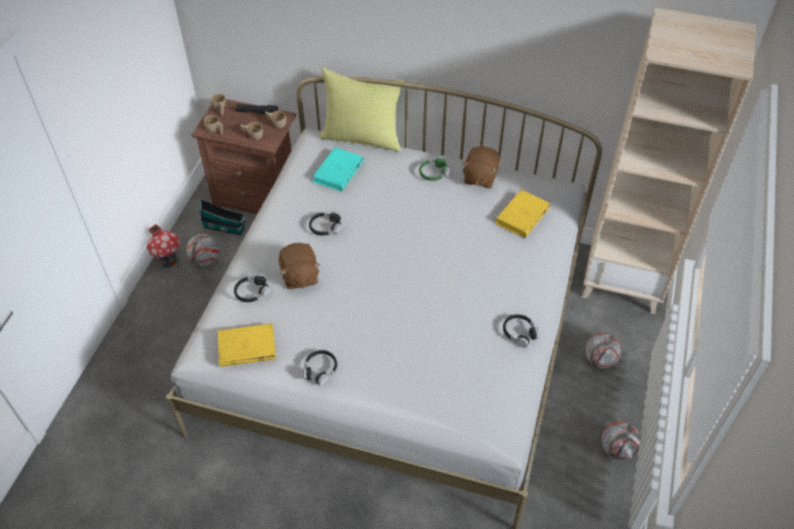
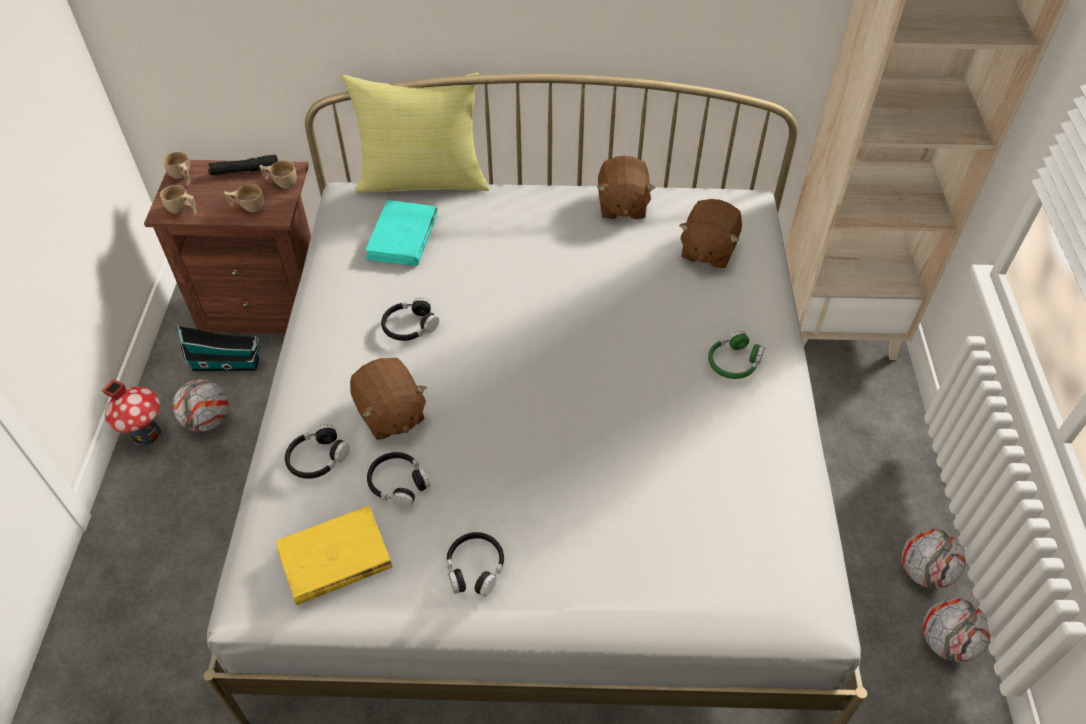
camera: 15 degrees left, 0 degrees up
(434, 173) = (552, 212): green headphones -> green headphones (734, 362)
(519, 333) = (774, 430): black headphones -> black headphones (398, 483)
(522, 216) = (707, 250): yellow book -> brown plush toy
(600, 360) = (848, 443): football -> football (946, 642)

